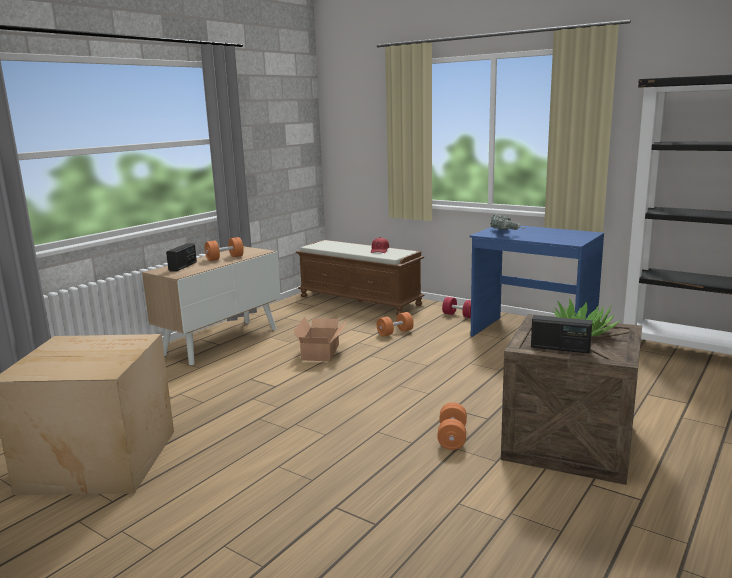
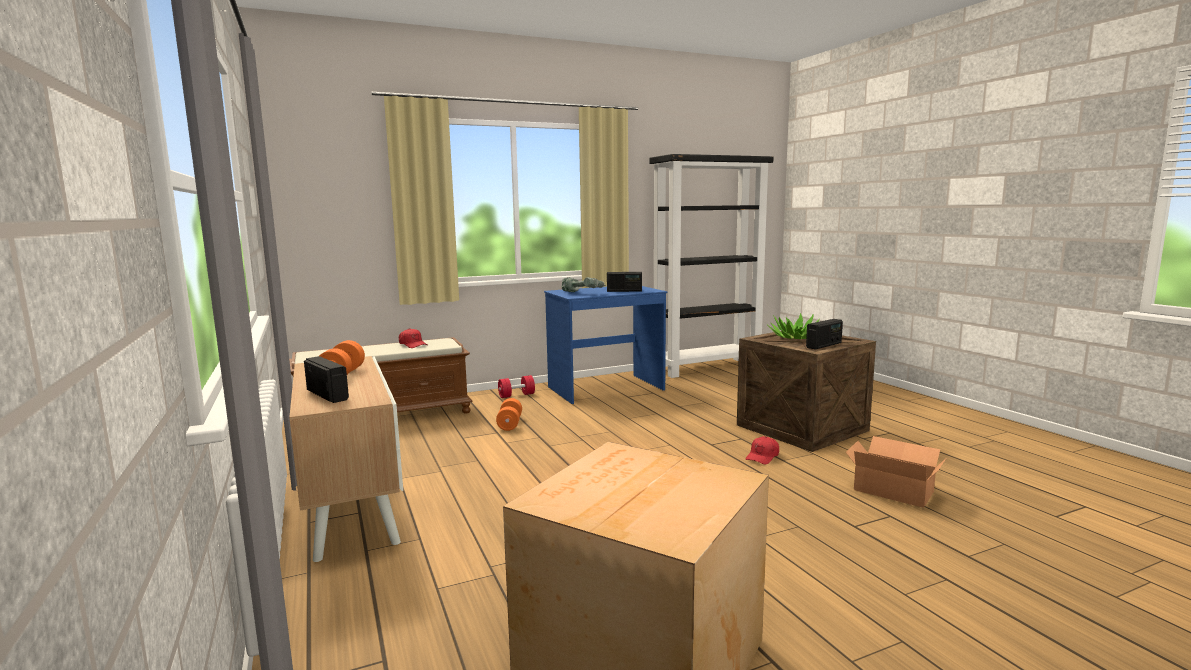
camera: 60 degrees left, 5 degrees down
(322, 352) = (501, 462): cardboard box -> cardboard box (892, 489)
(452, 437) = (762, 457): orange dumbbell -> red cap
(547, 237) = (624, 291): none -> radio

